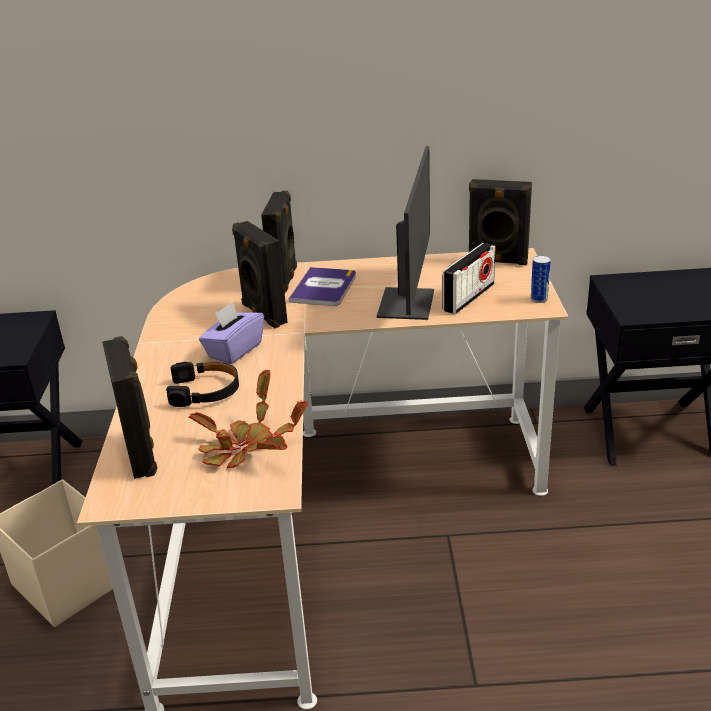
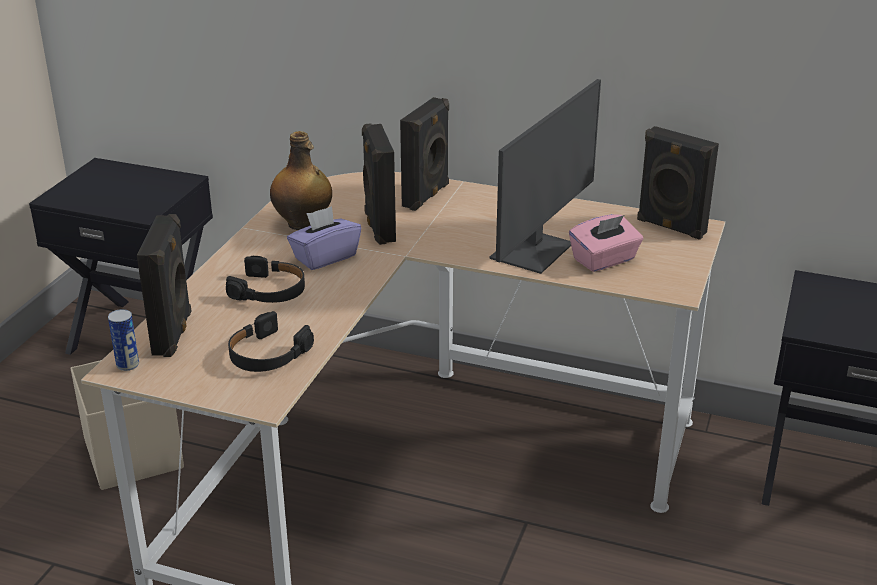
camera: 20 degrees right, 0 degrees up
(193, 327) = (303, 224): none -> bottle
(245, 447) = (267, 354): potted plant -> black headphones
(324, 288) = (460, 213): book -> none
(468, 297) = (604, 260): radio -> pink tissue box
(539, 299) = (680, 281): can -> can (127, 365)

